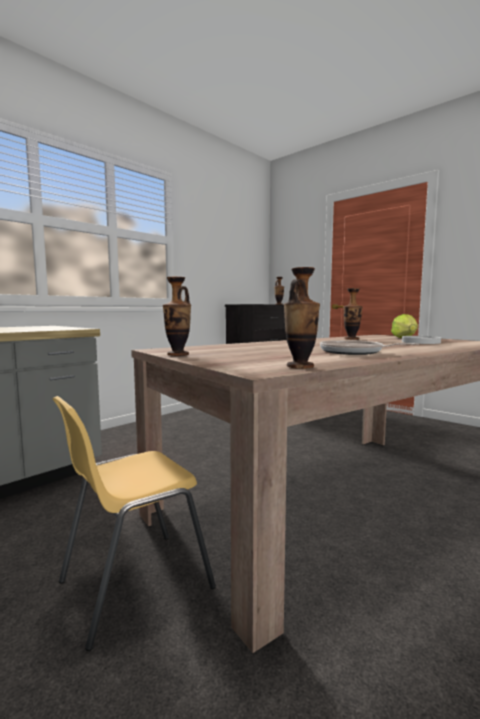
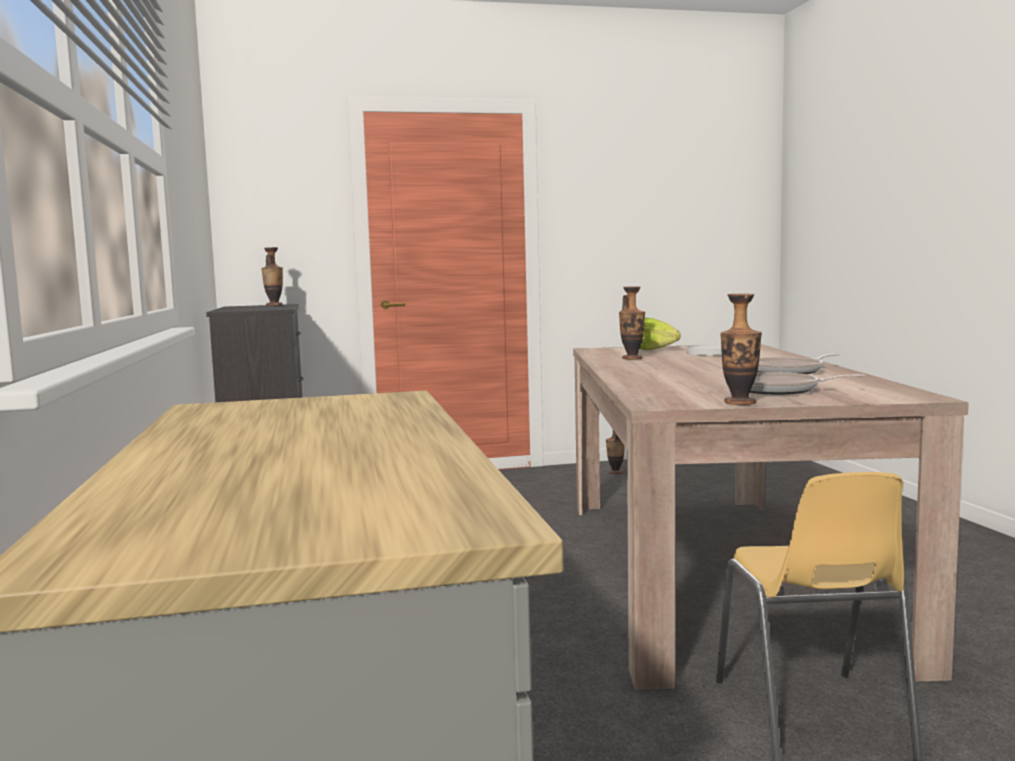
camera: 55 degrees left, 0 degrees up
(246, 355) = (780, 390): none -> frying pan
(300, 366) = (892, 389): vase -> vase (615, 472)

